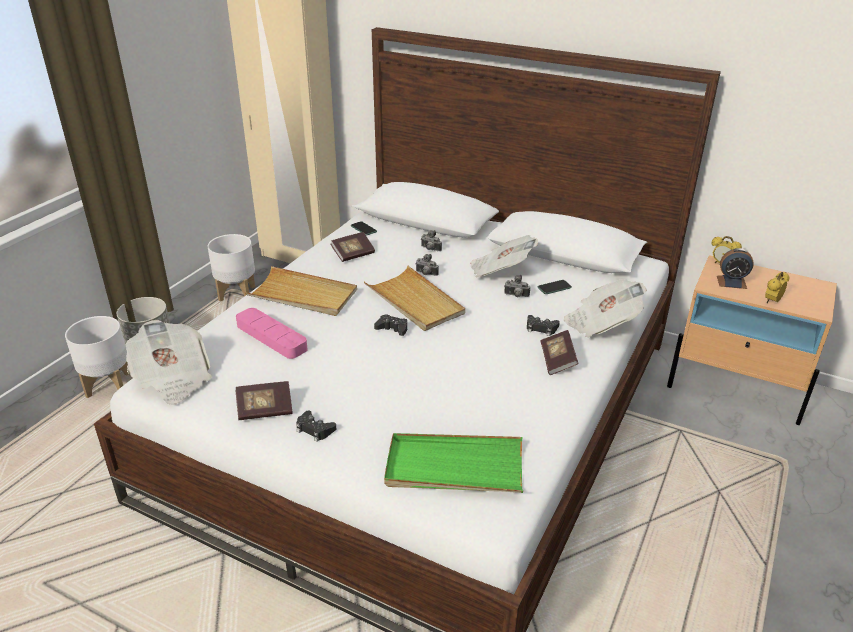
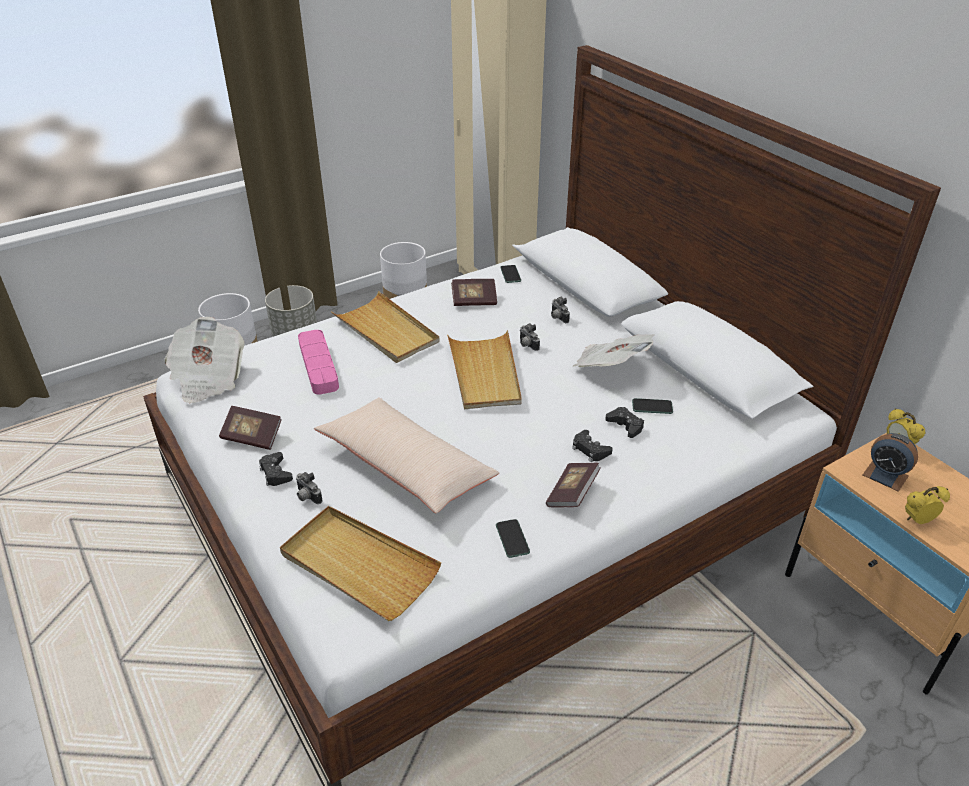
camera: 30 degrees right, 5 degrees up
(392, 329) = (435, 395): black game controller -> black game controller (625, 426)
(418, 386) = (406, 466): none -> beige pillow
(454, 467) = (358, 565): green tray -> beige tray
(516, 296) = (599, 402): camera -> camera (307, 497)
(547, 405) = (512, 539): none -> phone
(601, 324) = (665, 469): newspaper -> none

